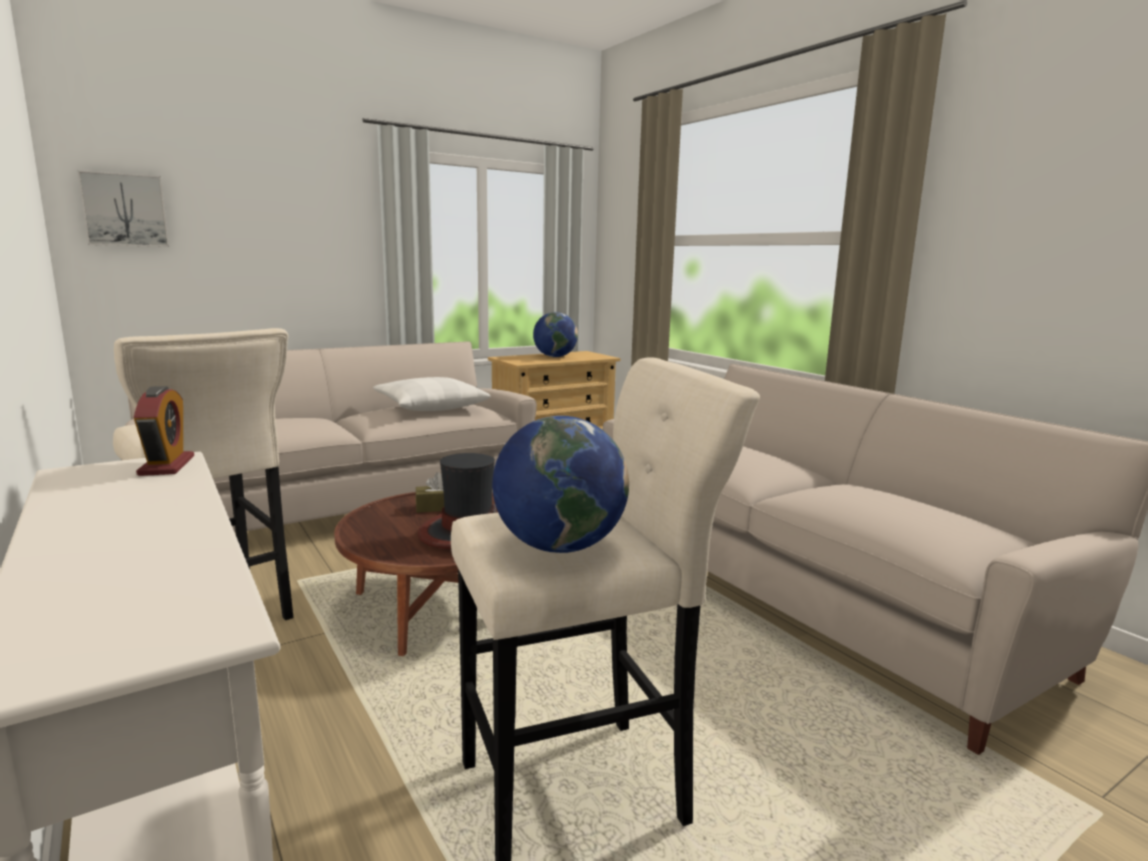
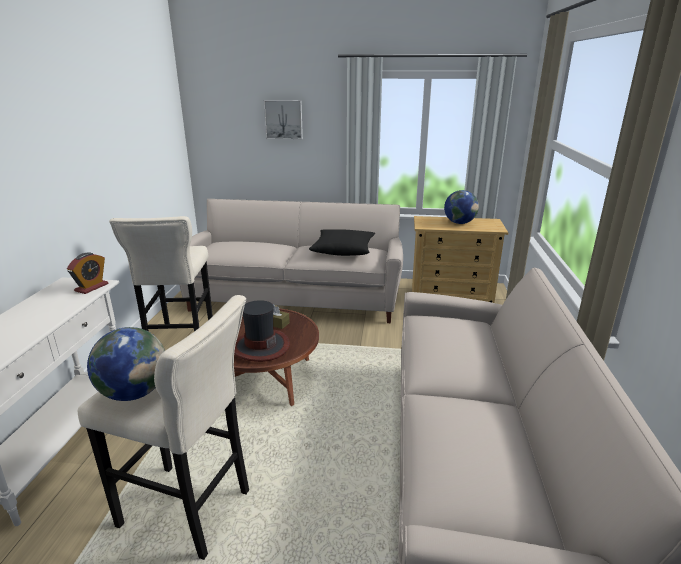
camera: 40 degrees right, 10 degrees up
(124, 210) = (215, 119): picture -> picture (283, 119)
(431, 406) = (343, 249): white pillow -> black pillow

